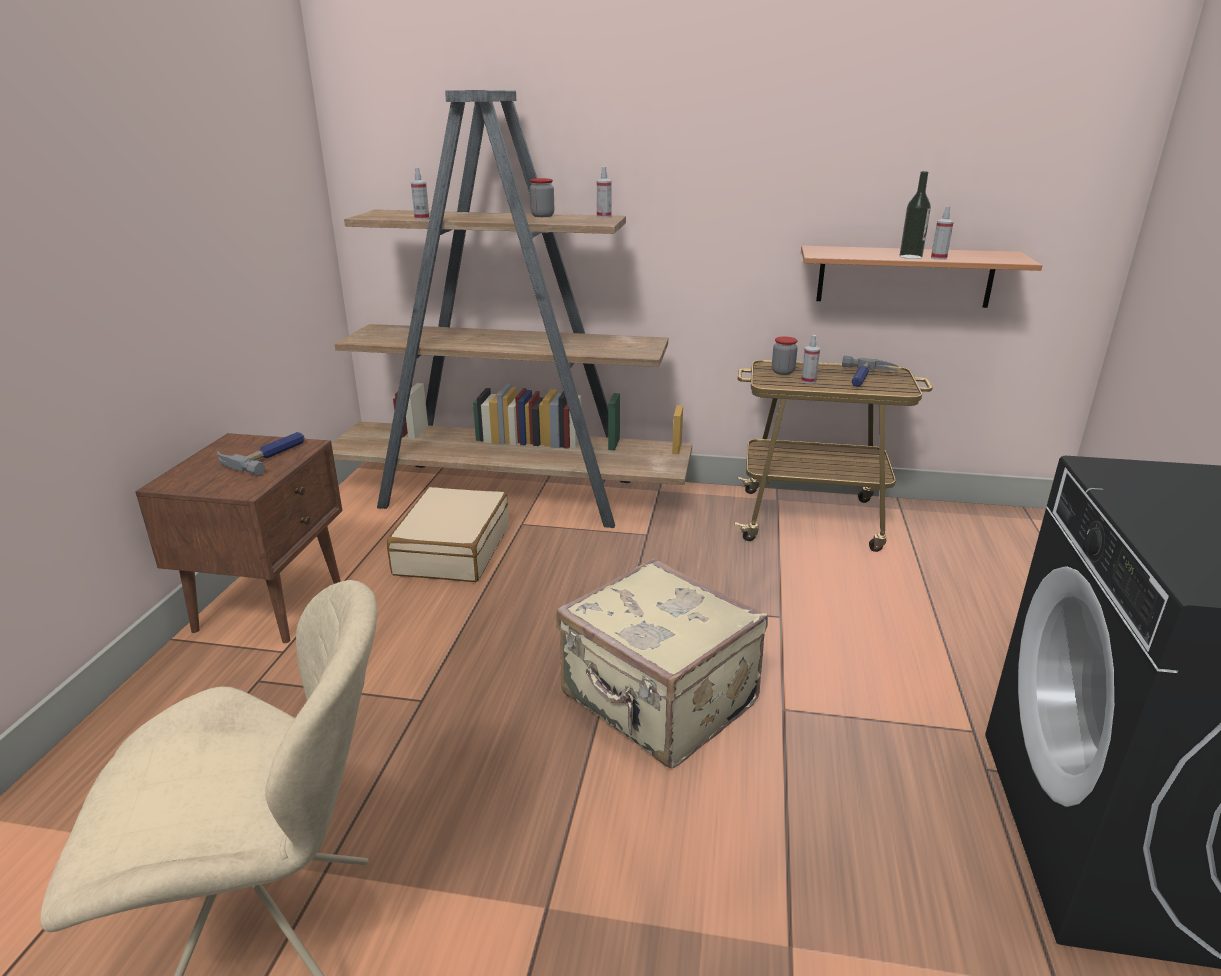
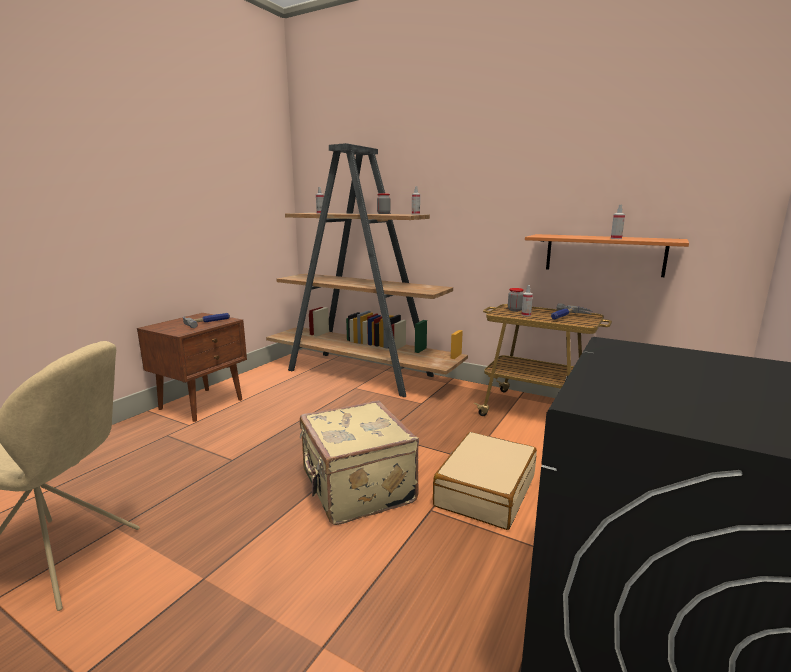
camera: 20 degrees right, 10 degrees down
(452, 550) = (308, 394): beige suitcase -> beige suitcase (485, 491)
(910, 257) = (597, 238): bottle -> none

